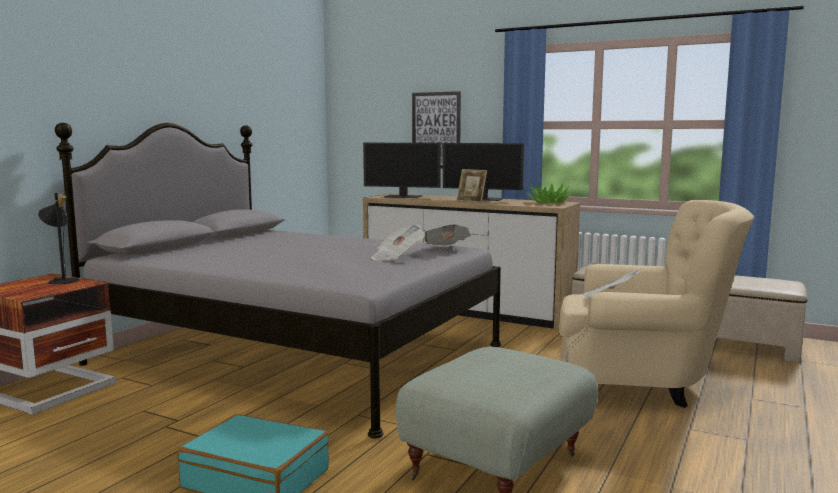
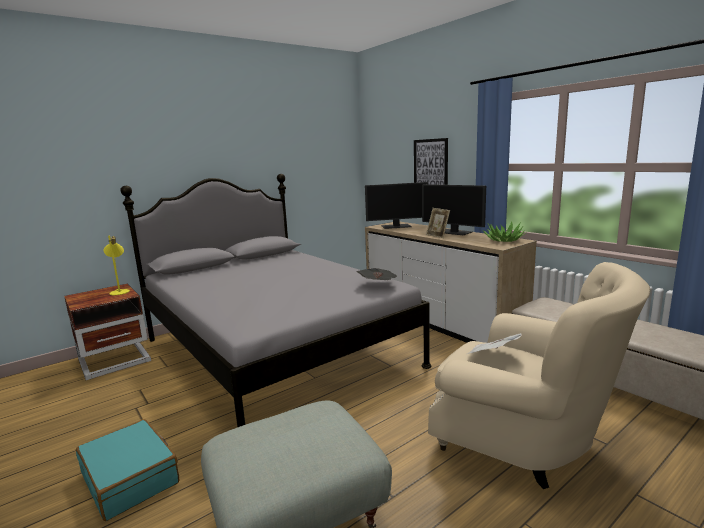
camera: 25 degrees right, 5 degrees up
(62, 280) = (120, 291): black table lamp -> yellow table lamp
(397, 257) = (324, 293): newspaper -> none
(403, 196) = (396, 226): monitor -> monitor turned 45 degrees counterclockwise

